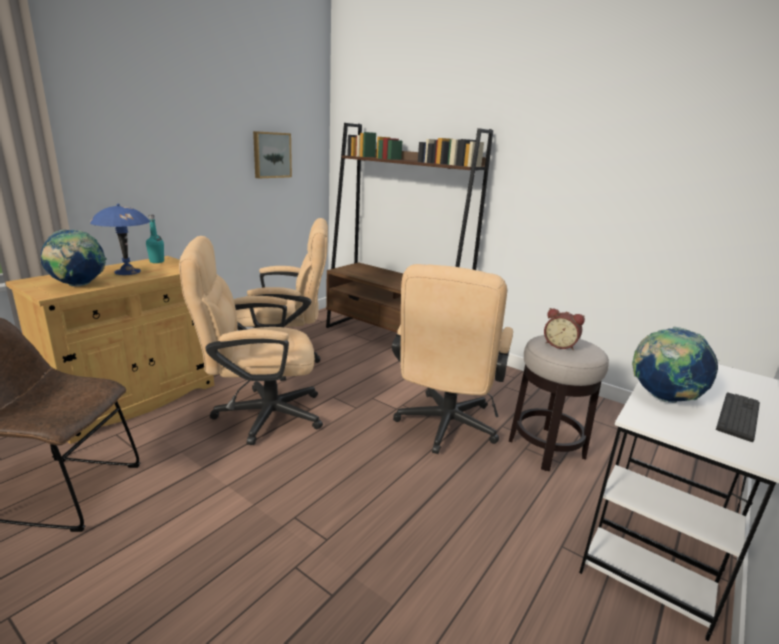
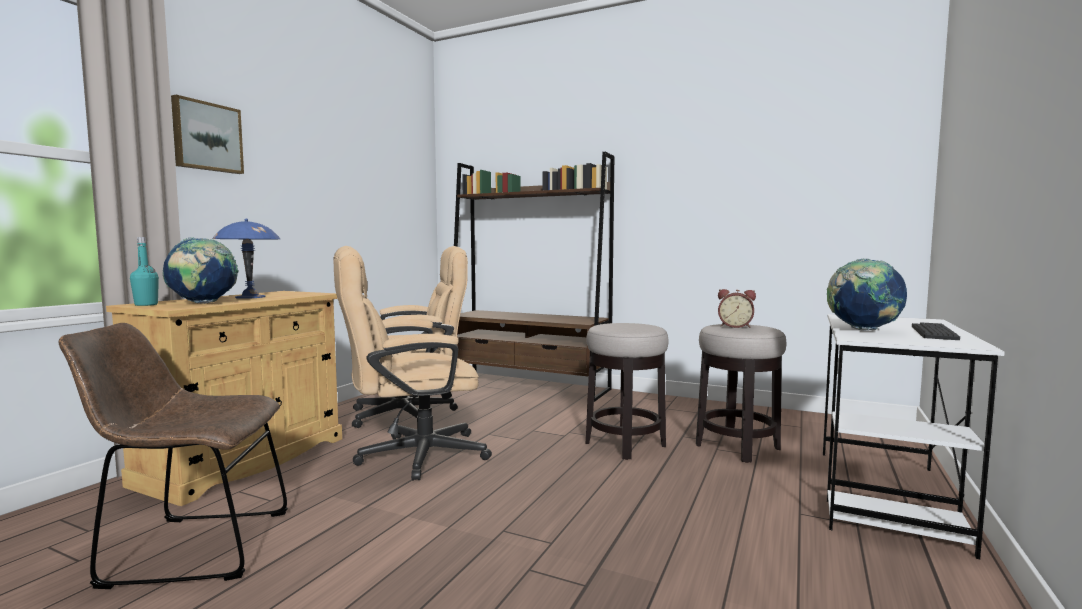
camera: 10 degrees left, 15 degrees down
(157, 261) = (276, 292): turquoise bottle -> turquoise bottle (146, 305)
(271, 155) = (383, 195): picture -> picture (206, 137)
(444, 428) = (625, 444): beige office chair -> stool

